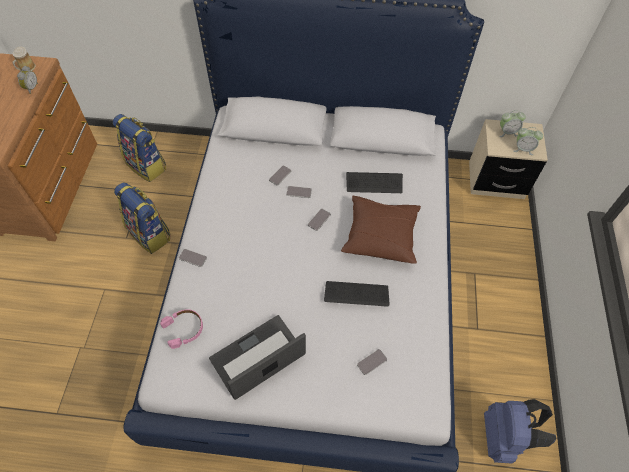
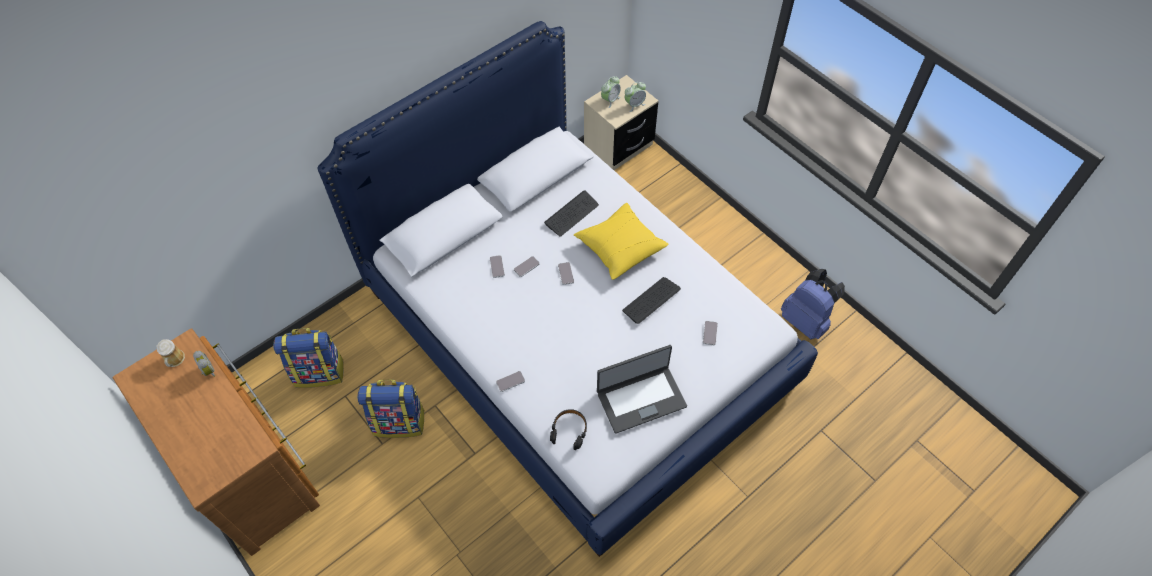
camera: 45 degrees left, 0 degrees up
(184, 329) = (569, 430): pink headphones -> black headphones
(258, 358) = (641, 398): laptop -> laptop turned 120 degrees counterclockwise
(380, 235) = (620, 247): brown pillow -> yellow pillow

